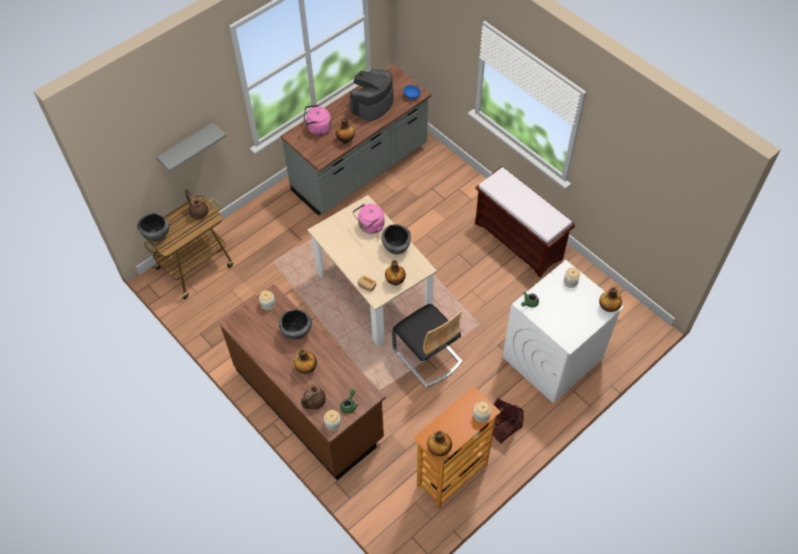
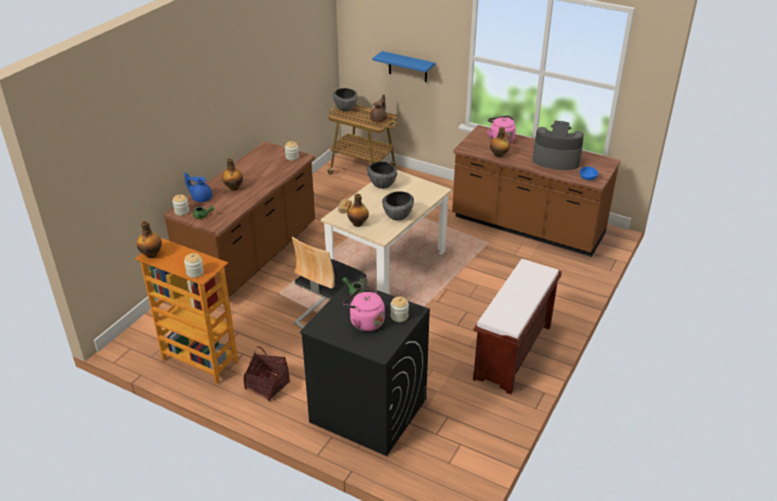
camera: 70 degrees right, 20 degrees down
(187, 148) = (408, 67): grey shelf -> blue shelf
(297, 332) = (269, 176): bowl -> bowl (382, 185)
(313, 401) = (201, 198): brown teapot -> blue teapot
(361, 170) = (527, 227): grey counter -> brown counter
(370, 226) = (414, 197): pink kettle -> pink kettle (365, 322)
(552, 358) = (367, 410): white washing machine -> black washing machine
(608, 307) = (377, 351): bottle -> none

